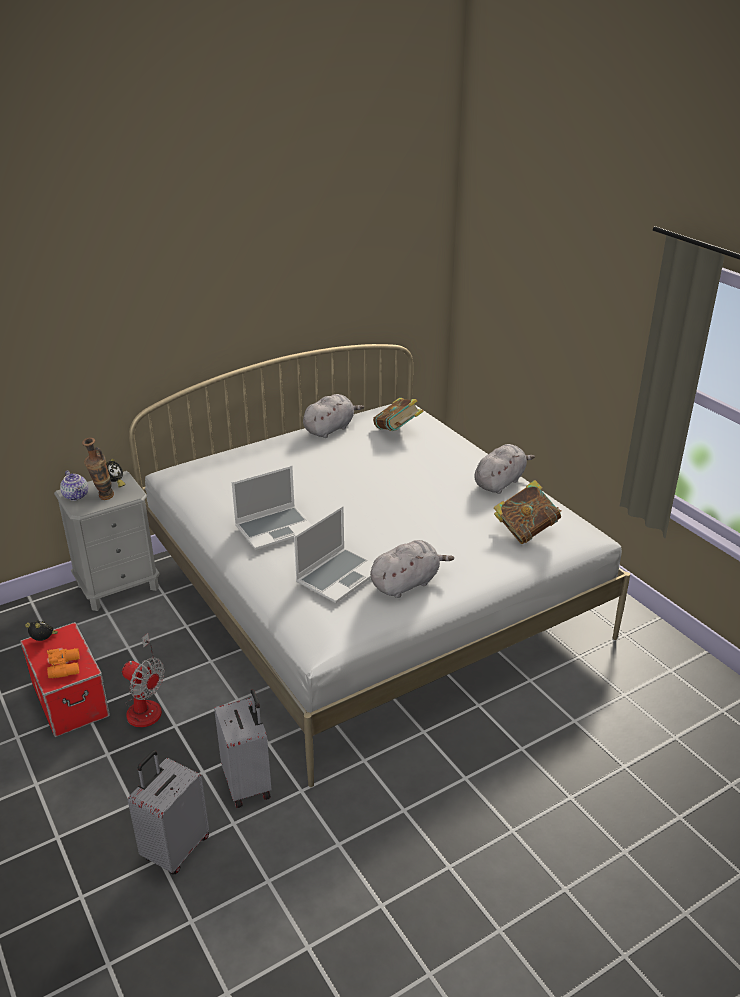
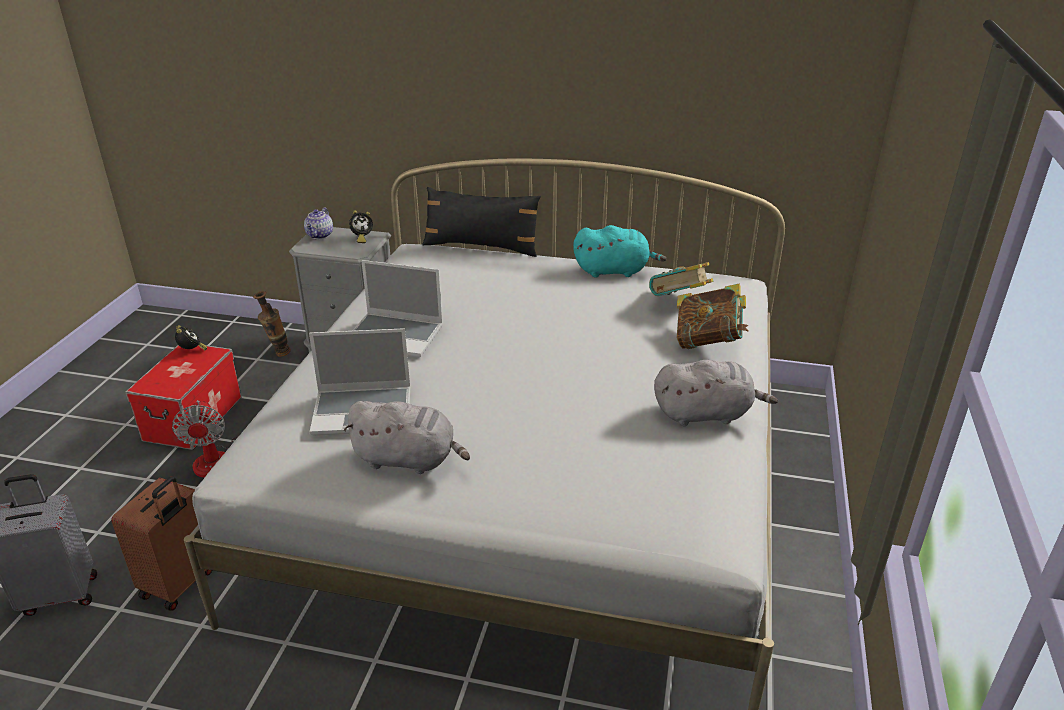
camera: 45 degrees right, 0 degrees up
(65, 667) = (169, 379): orange binoculars -> none
(103, 499) = (332, 246): vase -> vase (278, 354)
(217, 450) = (481, 246): none -> black pillow
(248, 783) = (180, 583): grey suitcase -> brown suitcase
(330, 429) = (614, 271): grey plush toy -> turquoise plush toy
(526, 531) = (636, 486): book -> book (708, 341)

